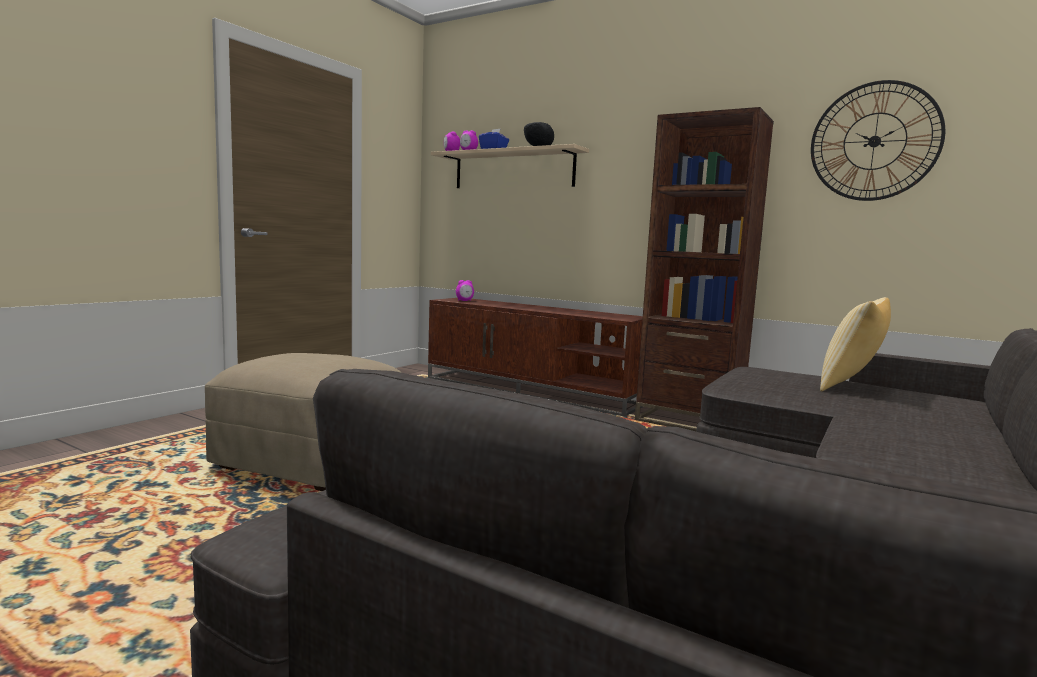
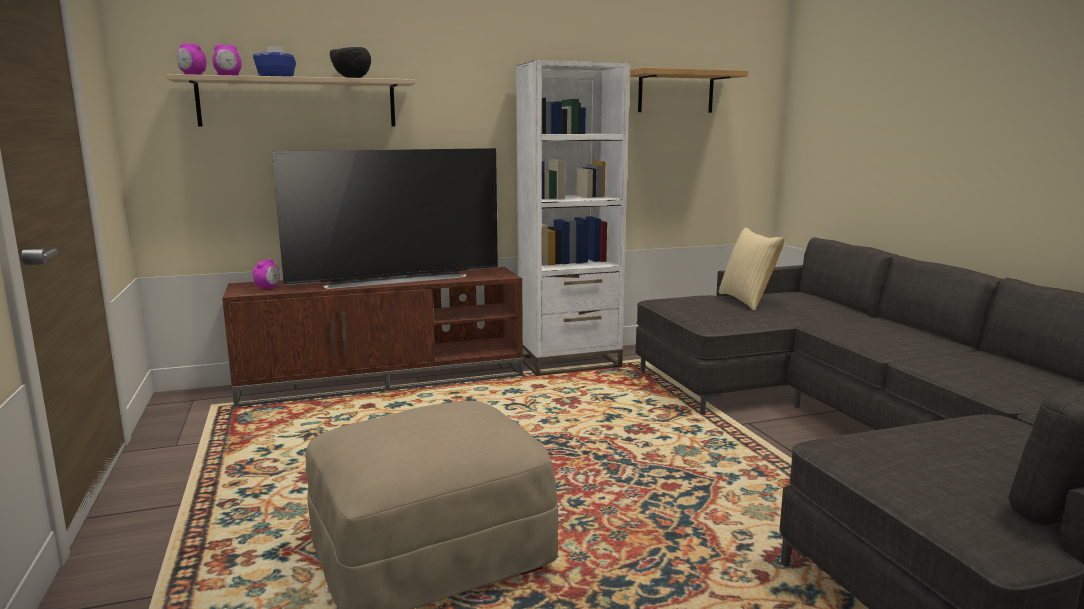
camera: 50 degrees left, 5 degrees up
(545, 309) = (395, 279): none -> television
(688, 422) = (569, 362): brown bookcase -> white bookcase
(874, 141) = (676, 92): wall clock -> shelf

